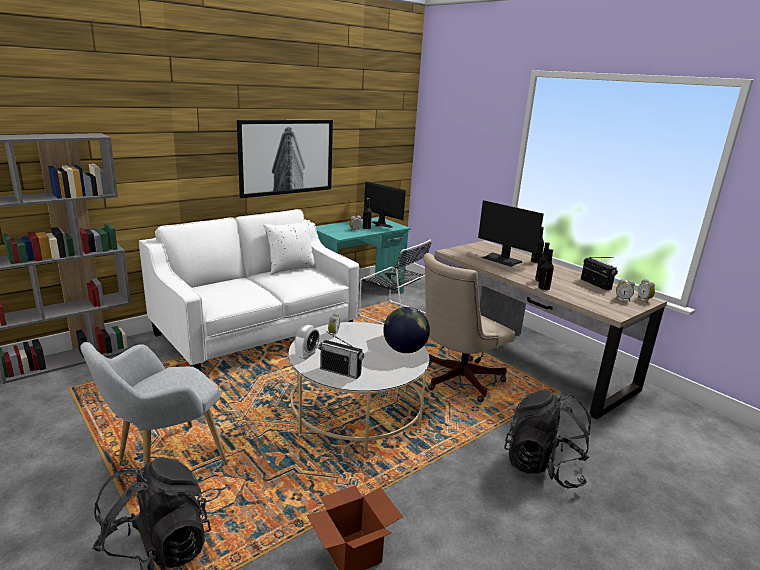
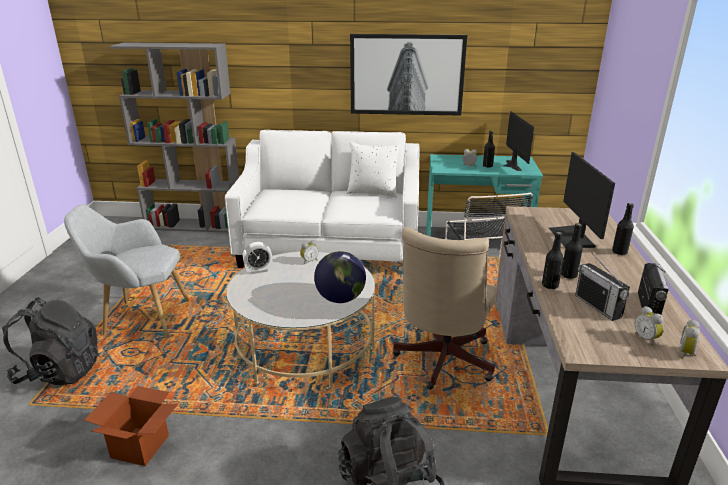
camera: 45 degrees right, 5 degrees up
(340, 371) = (256, 294): radio -> radio (598, 306)
(456, 380) = (442, 362): beige office chair -> beige office chair turned 75 degrees counterclockwise

